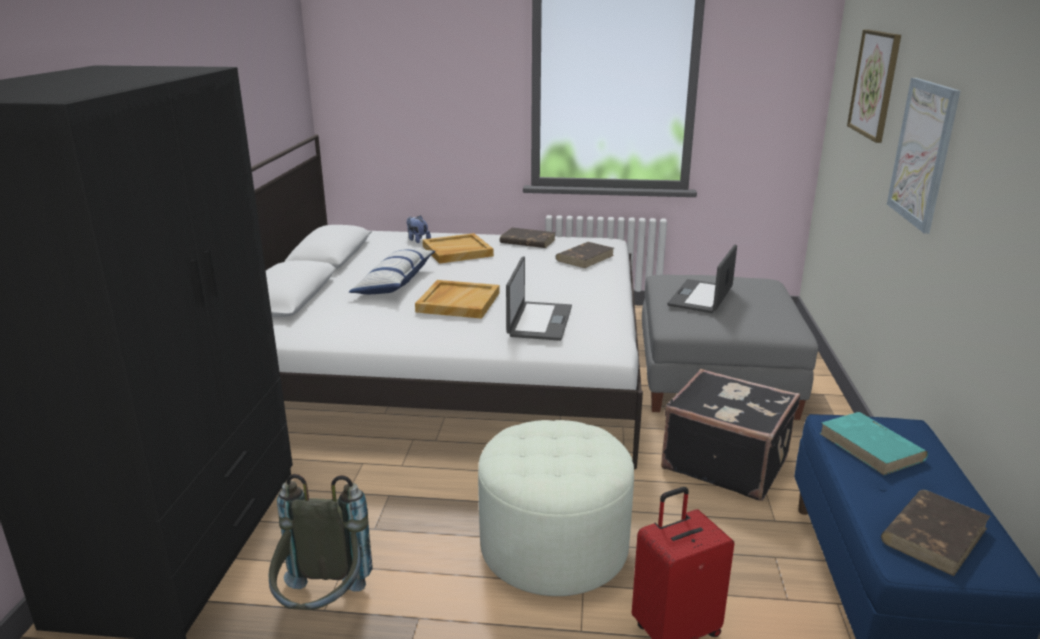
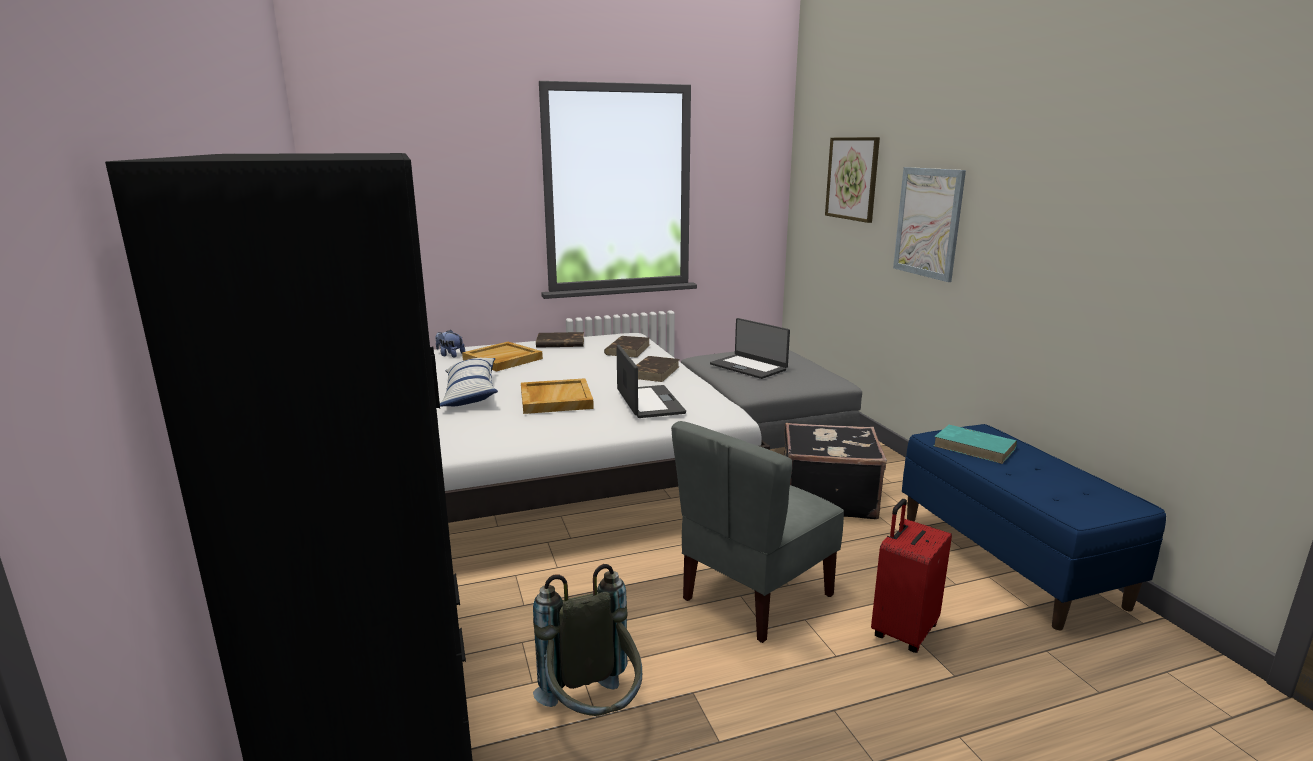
camera: 25 degrees left, 5 degrees down
(554, 546) = (755, 597): white ottoman -> grey chair
(701, 297) = (749, 367): laptop -> laptop turned 45 degrees counterclockwise
(934, 534) = (1071, 493): brown book -> brown book (654, 372)

